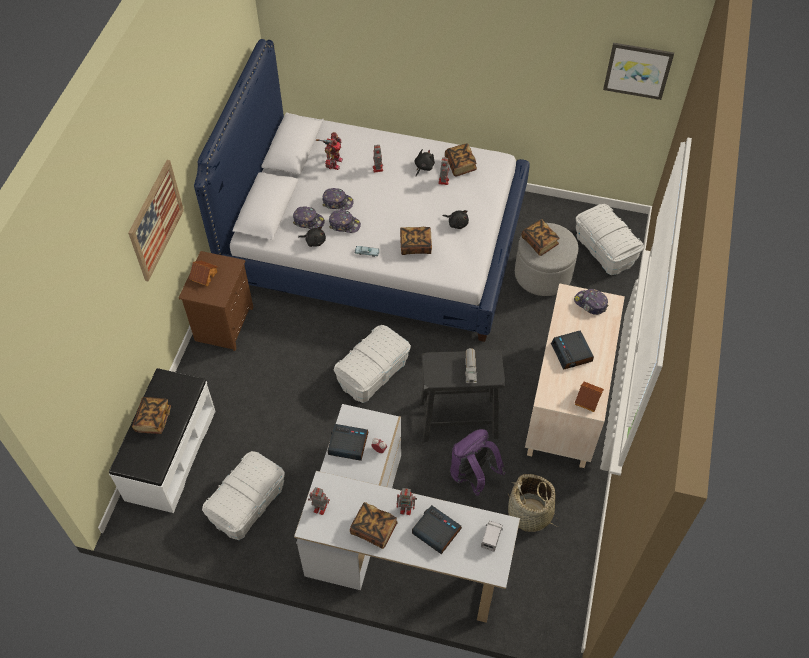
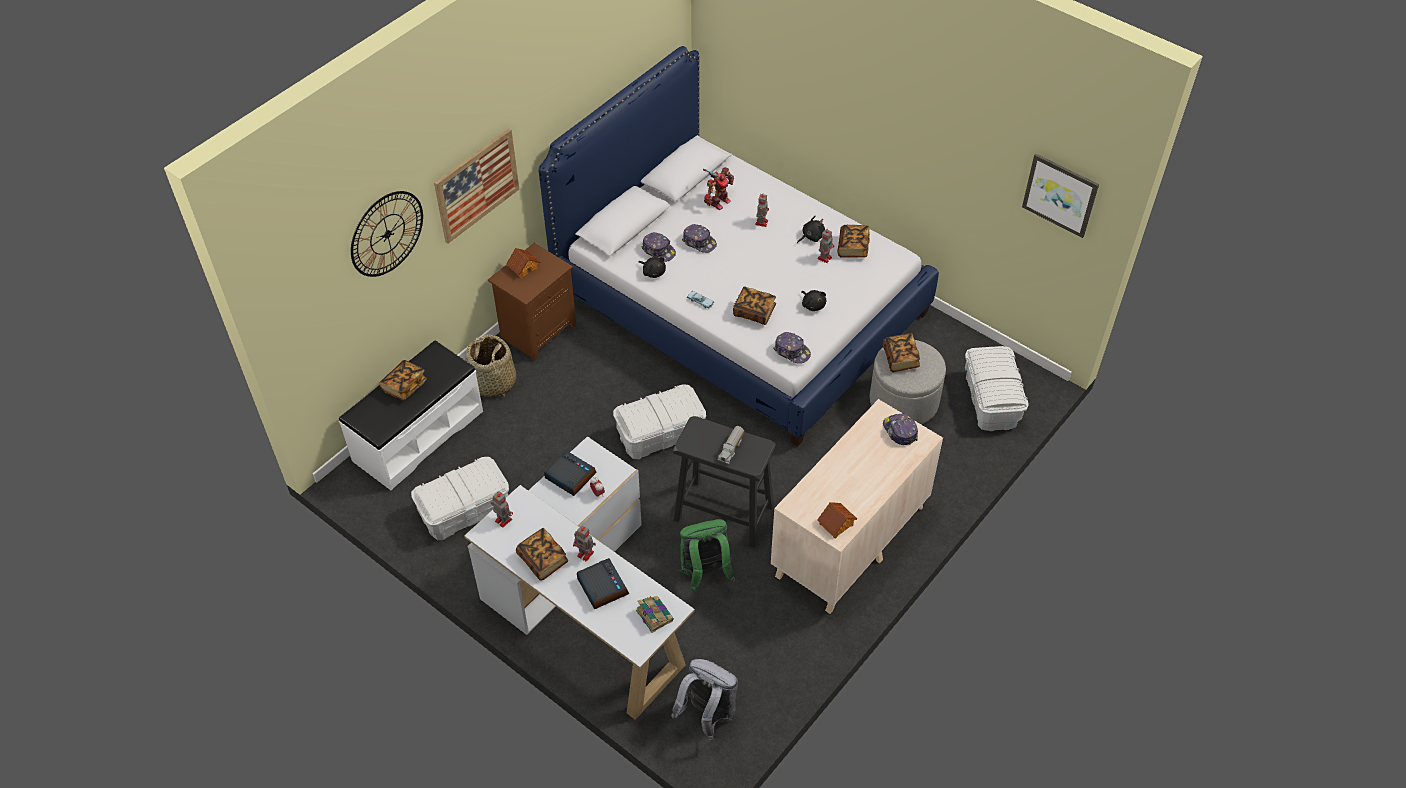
camera: 25 degrees right, 5 degrees down
(106, 295) = (387, 234): none -> wall clock
(344, 224) = (693, 266): cap -> cap (792, 351)
(472, 475) = (705, 573): purple backpack -> green backpack
(491, 537) = (654, 615): toy truck -> book
(530, 513) = (743, 635): basket -> basket (493, 382)
(539, 592) = (707, 715): none -> grey backpack
(572, 353) = (848, 472): alarm clock -> none

